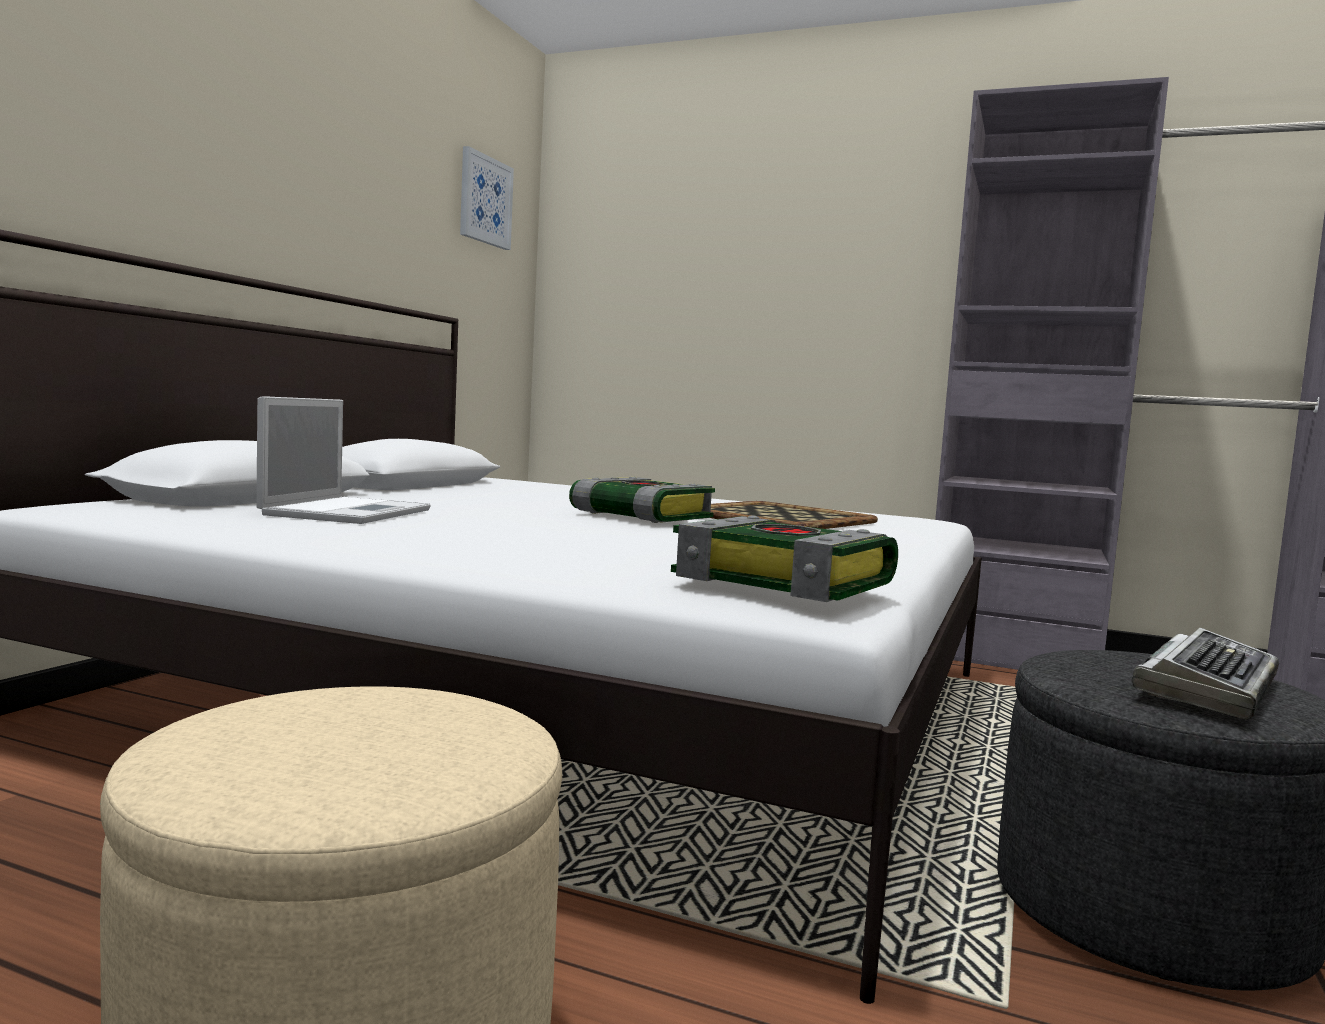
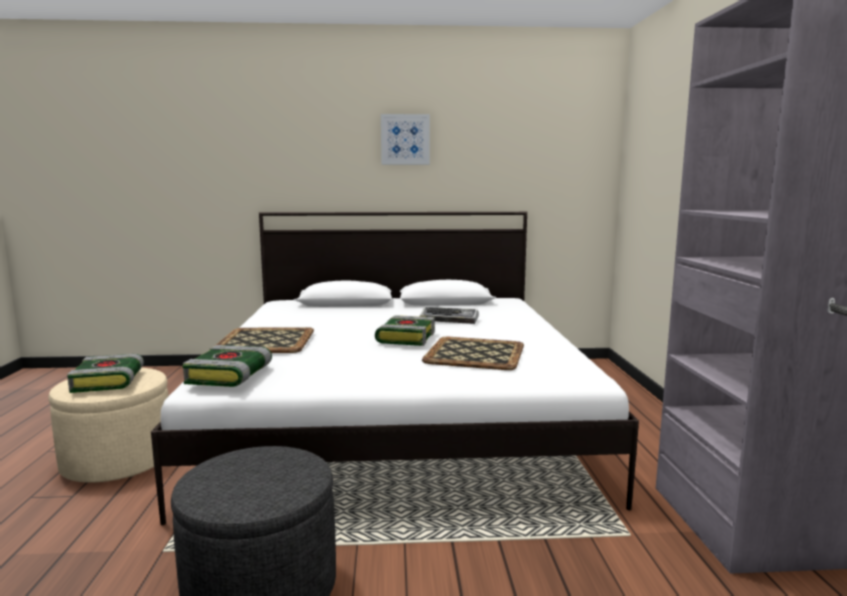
camera: 65 degrees right, 5 degrees up
(349, 512) = (329, 316): laptop -> none
(383, 735) = (109, 382): none -> book
(485, 200) = (559, 139): picture -> picture (405, 139)
(516, 545) = (265, 341): none -> tray
(1207, 687) = (238, 480): keyboard -> keyboard (450, 320)

